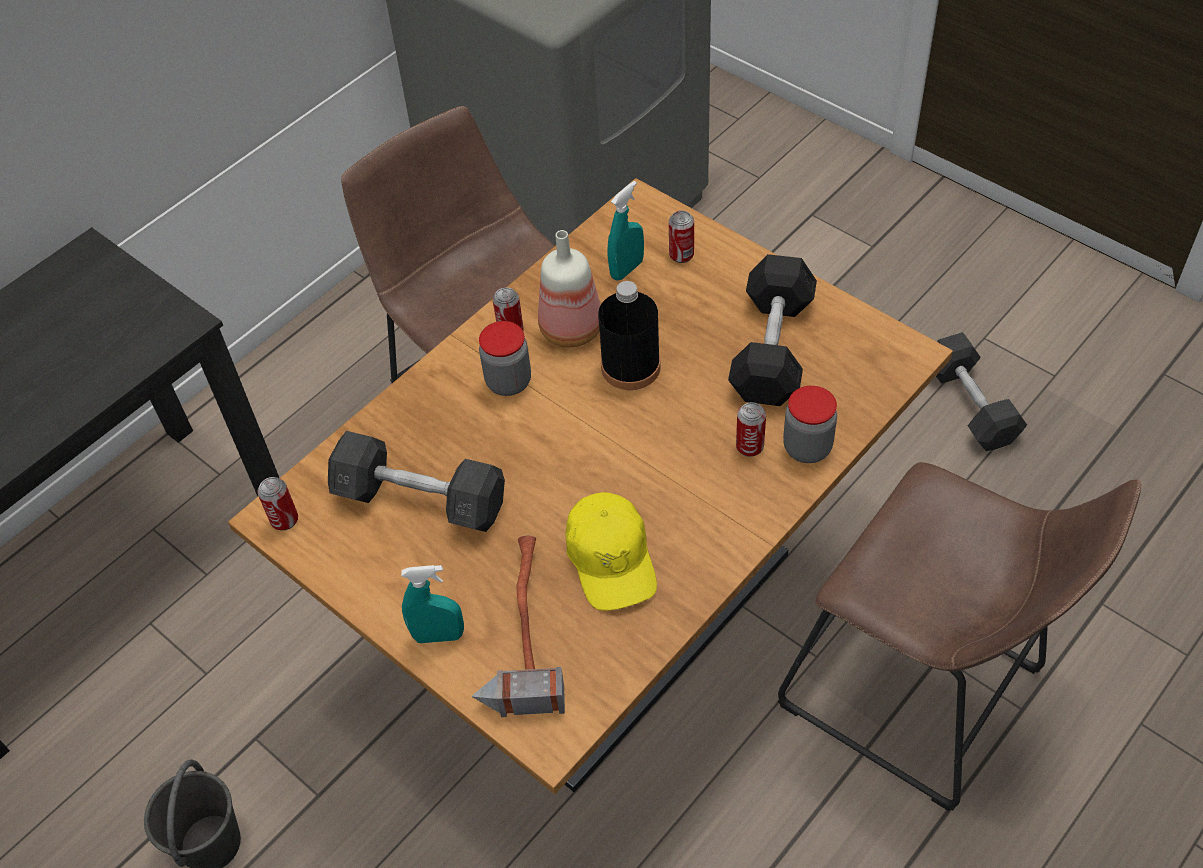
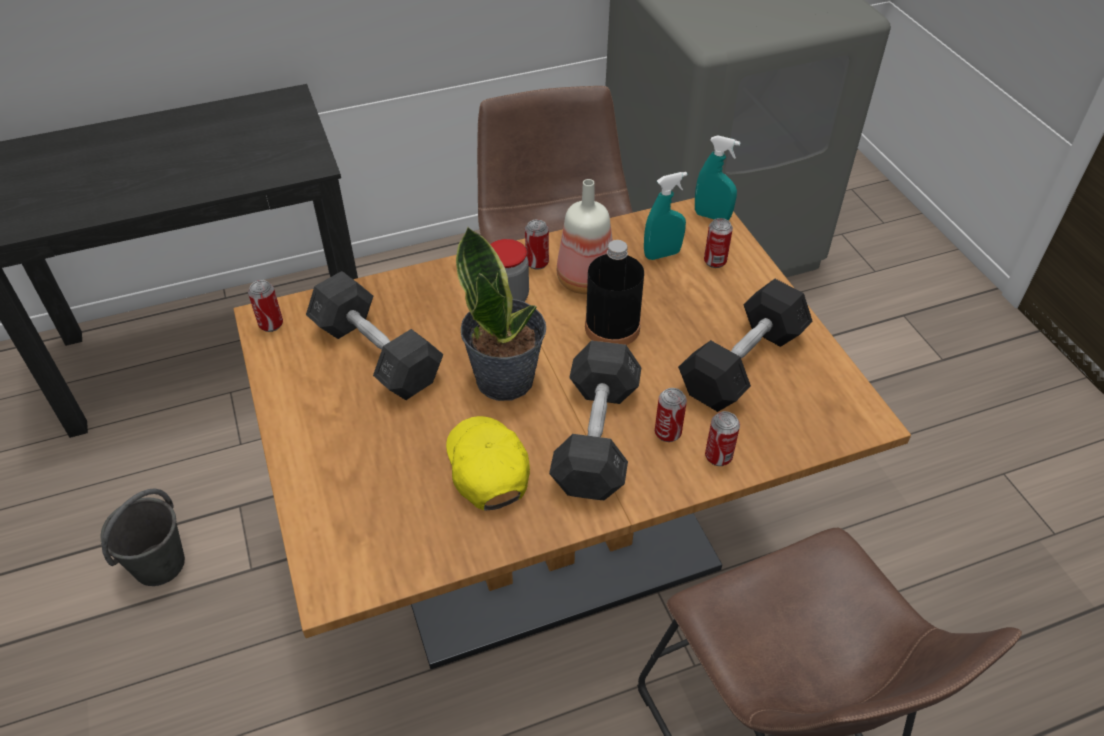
camera: 25 degrees right, 5 degrees down
(438, 636) = (310, 461): turquoise spray bottle -> turquoise spray bottle (712, 216)
(518, 629) = (373, 487): hammer -> none
(566, 464) = (506, 378): none -> potted plant
(611, 558) = (487, 468): yellow cap -> yellow cap turned 150 degrees clockwise
(807, 448) = (718, 456): jar -> can
(970, 405) = (958, 523): grey dumbbell -> grey dumbbell (596, 437)

